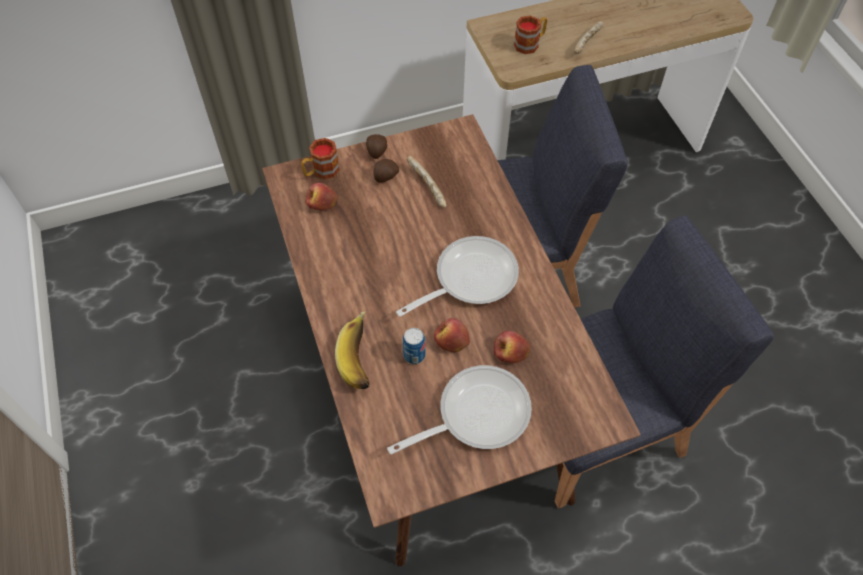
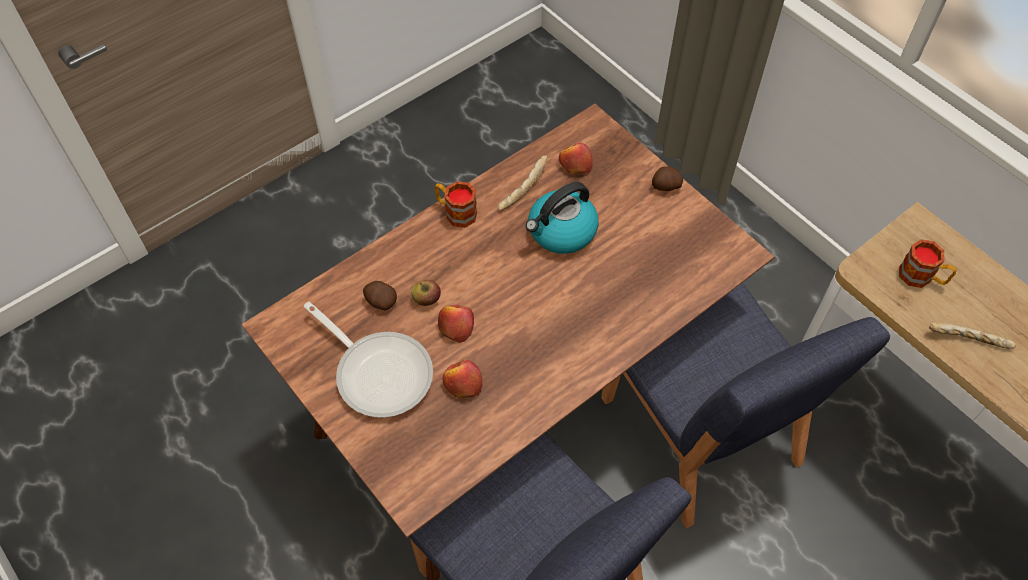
camera: 70 degrees right, 0 degrees up
(321, 171) = (614, 149): mug -> mug (455, 212)
(362, 357) = (408, 258): banana -> none
(385, 177) = (636, 205): potato -> potato (380, 301)
(388, 235) = (561, 232): none -> kettle
(414, 355) = (427, 299): can -> apple
(426, 186) = (642, 244): bread -> bread (522, 188)
(469, 278) = (538, 319): frying pan -> none

